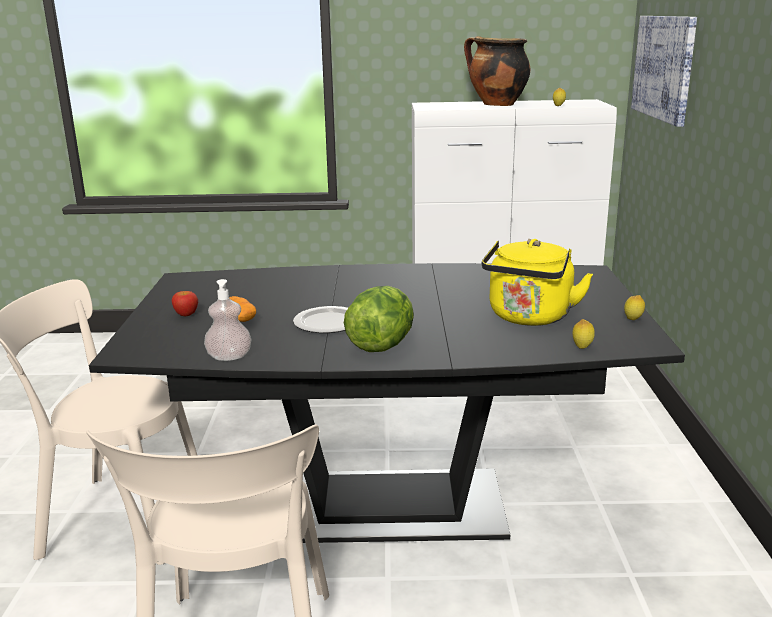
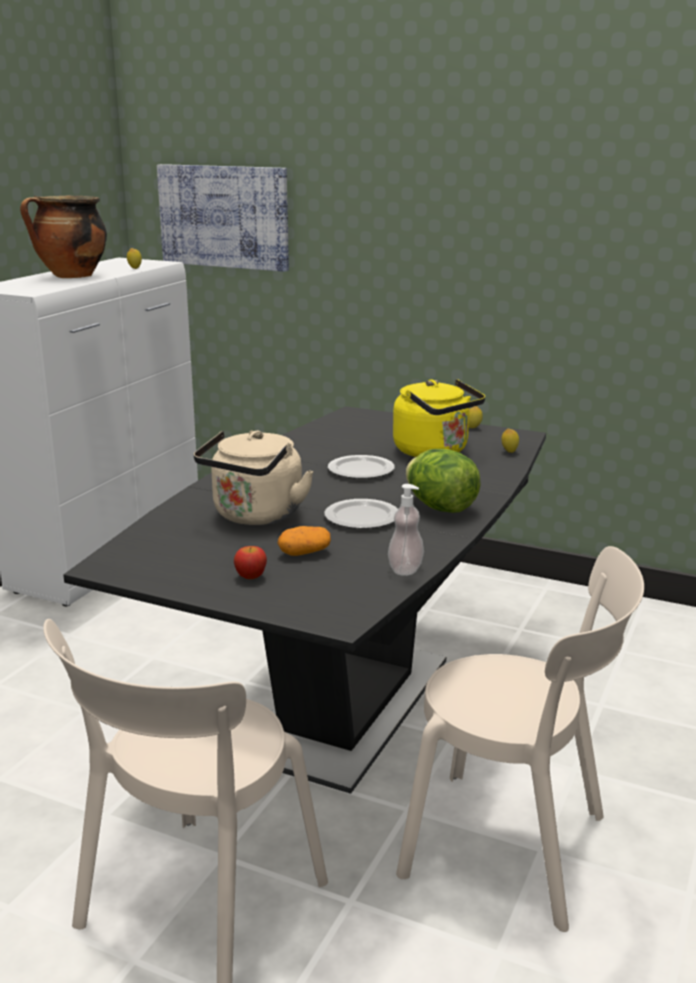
camera: 65 degrees left, 0 degrees up
(298, 293) = (255, 516): none -> beige kettle
(439, 302) = (362, 470): none -> plate

